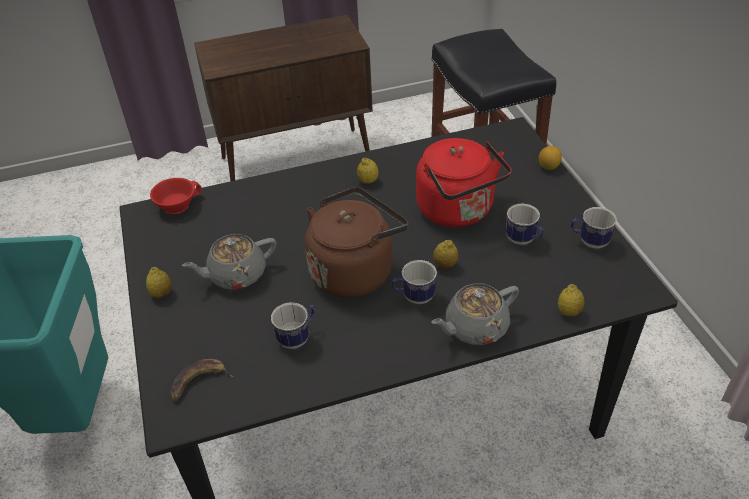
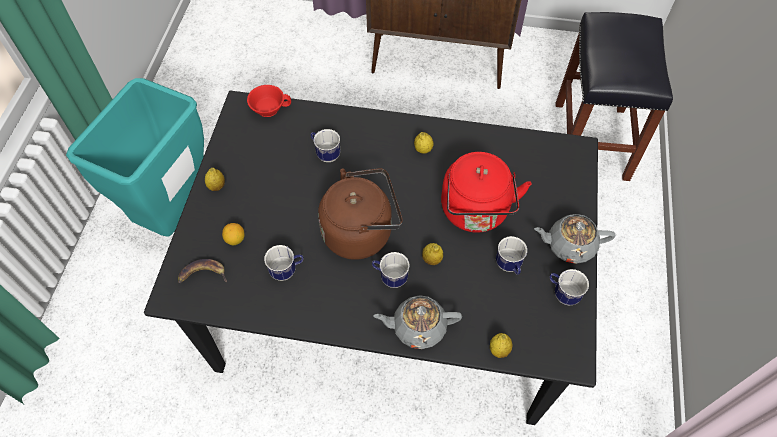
camera: 25 degrees right, 15 degrees up
(236, 275) = (275, 194): grey teapot -> grey teapot (569, 245)
(268, 220) = (325, 154): none -> mug
(549, 167) = (582, 202): lemon -> lemon (235, 239)

